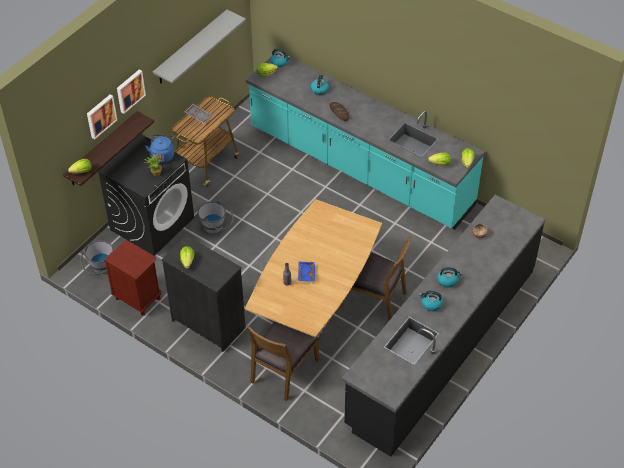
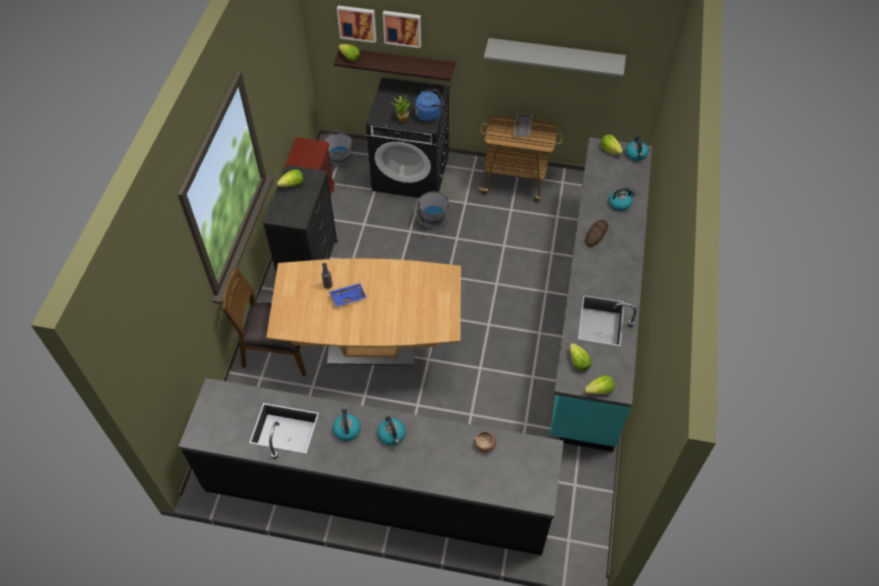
camera: 65 degrees right, 5 degrees up
(129, 90) = (450, 33): picture -> picture (357, 23)
(374, 298) = (412, 396): brown chair -> none

